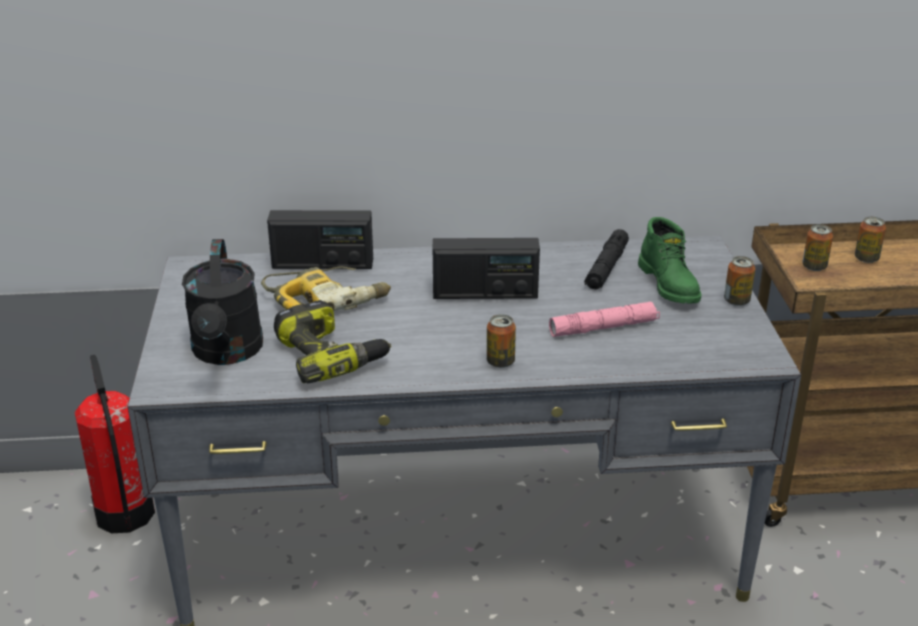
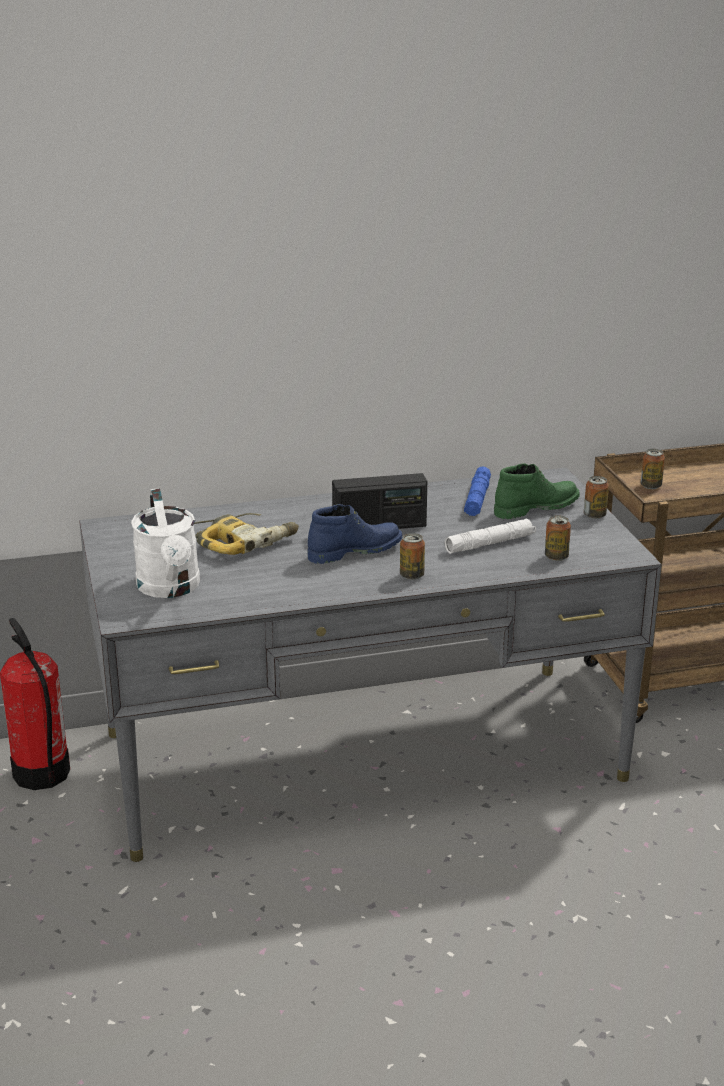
camera: 10 degrees left, 5 degrees down
(227, 353) = (170, 588): black watering can -> white watering can
(322, 264) = (225, 514): radio -> none
(331, 355) = (264, 583): power drill -> none
(446, 323) = (354, 551): none -> blue boot
(604, 327) = (490, 543): pink flashlight -> white flashlight
(606, 267) = (477, 499): black flashlight -> blue flashlight
(670, 285) = (535, 507): green boot -> green boot turned 90 degrees counterclockwise
(866, 258) = (692, 476): can -> can (556, 557)

